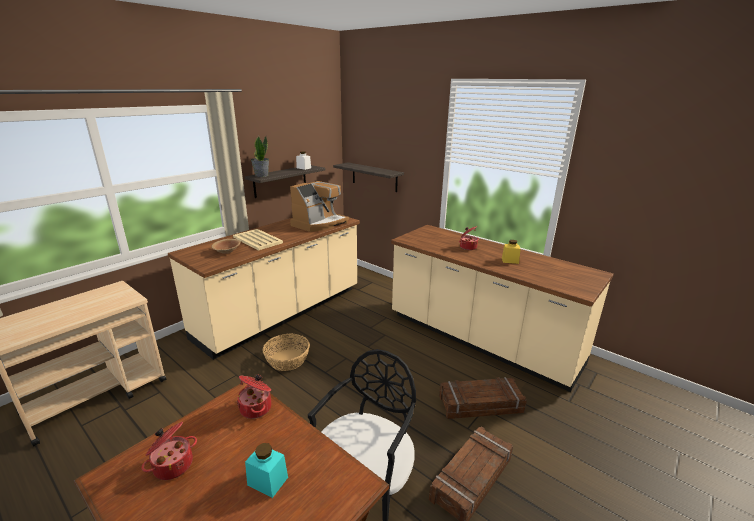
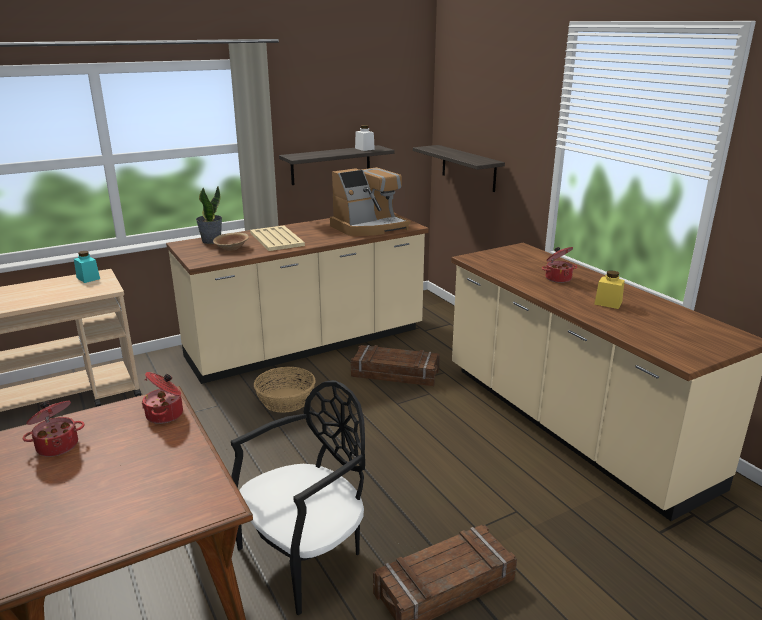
camera: 20 degrees right, 0 degrees up
(261, 175) = (300, 155): potted plant -> potted plant (211, 241)
(267, 481) = (133, 480): turquoise jar -> turquoise jar (88, 278)
(480, 405) = (514, 506): crate -> crate (395, 374)

